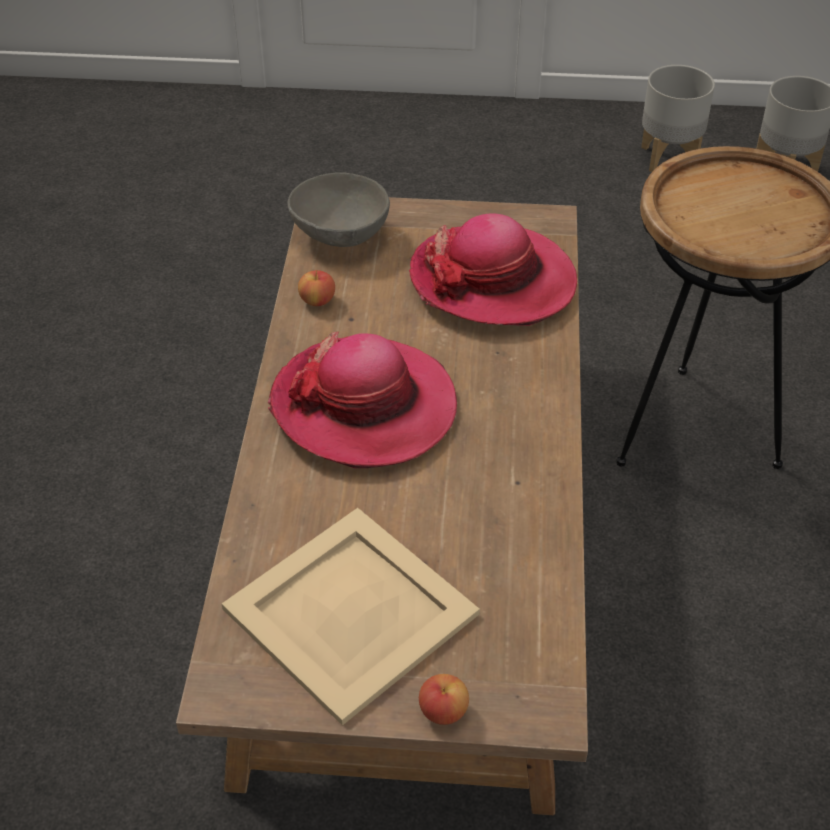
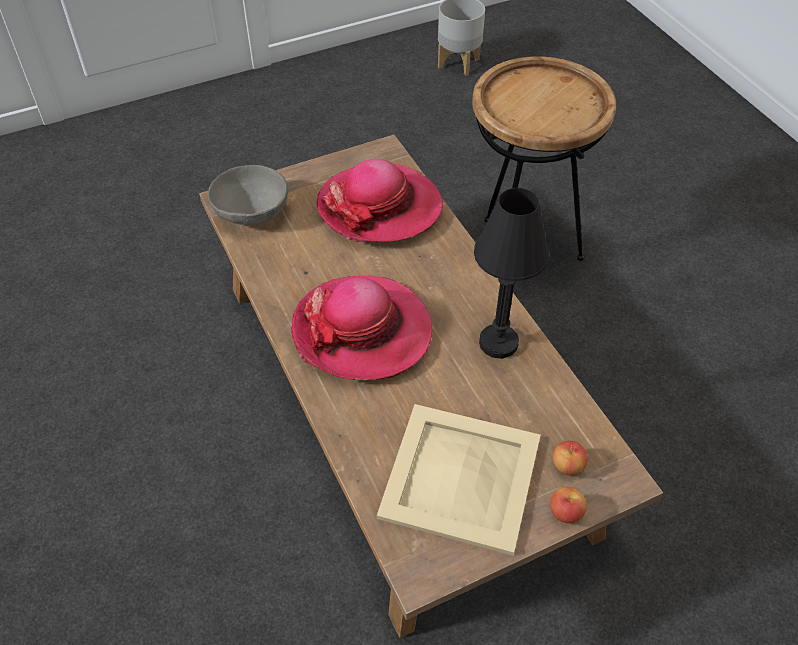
camera: 30 degrees left, 5 degrees up
(317, 300) = (272, 268): apple -> apple (567, 466)
(515, 487) = (498, 343): none -> black table lamp
(668, 157) = (383, 79): grey planter -> none

